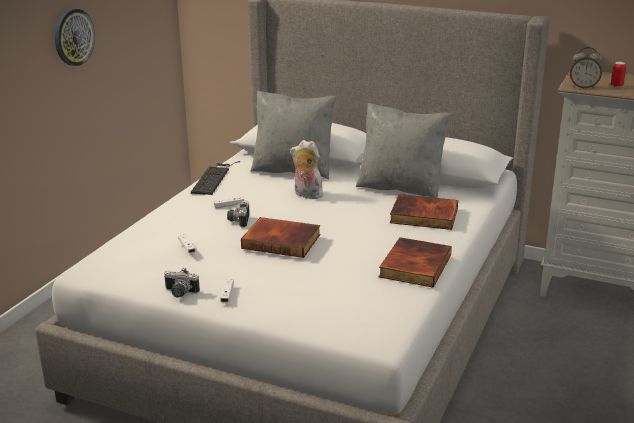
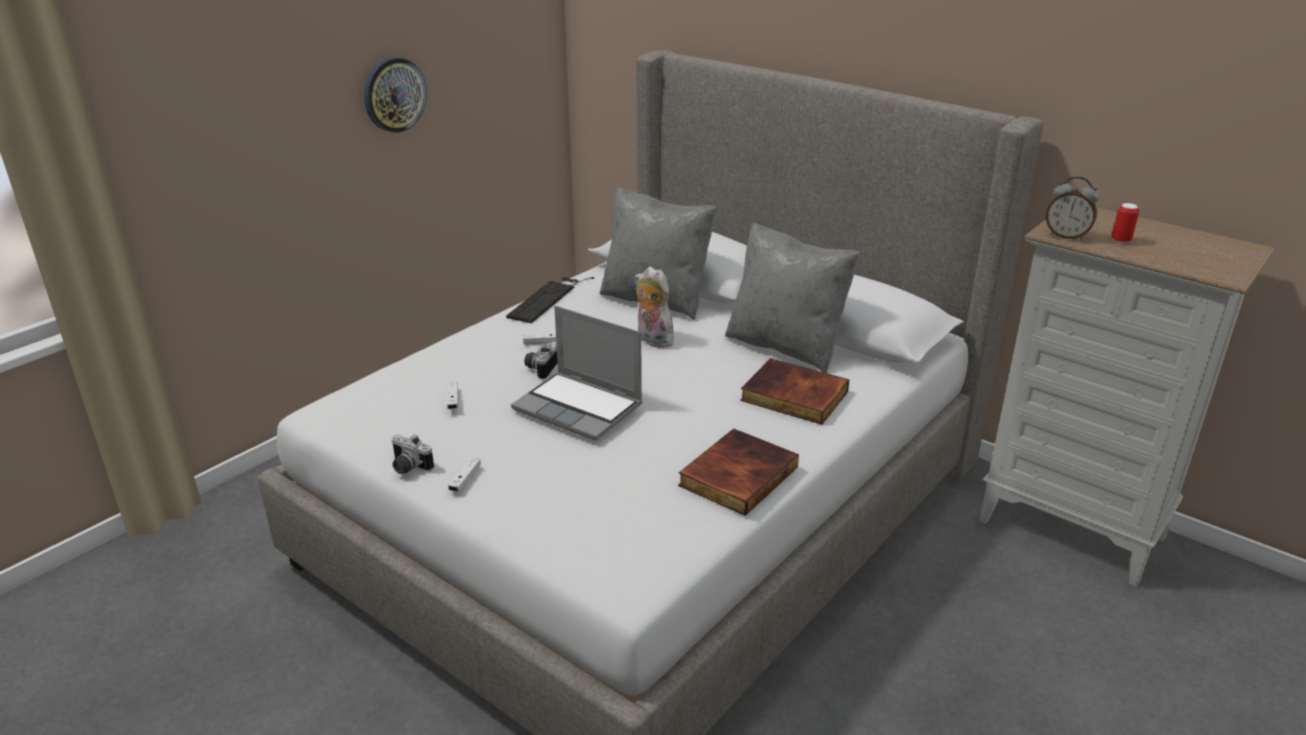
camera: 15 degrees right, 5 degrees up
(282, 241) = (580, 407): book -> laptop

